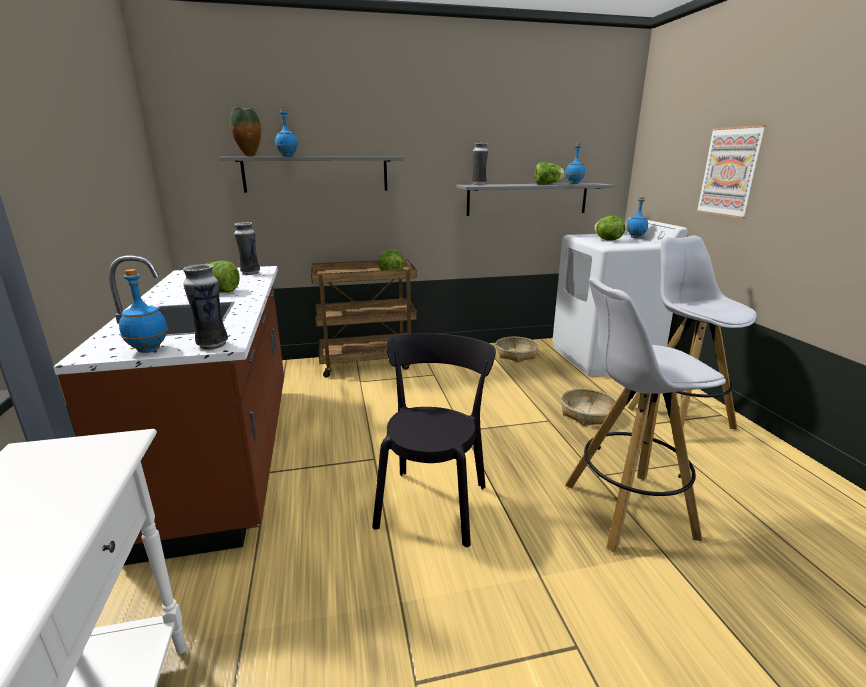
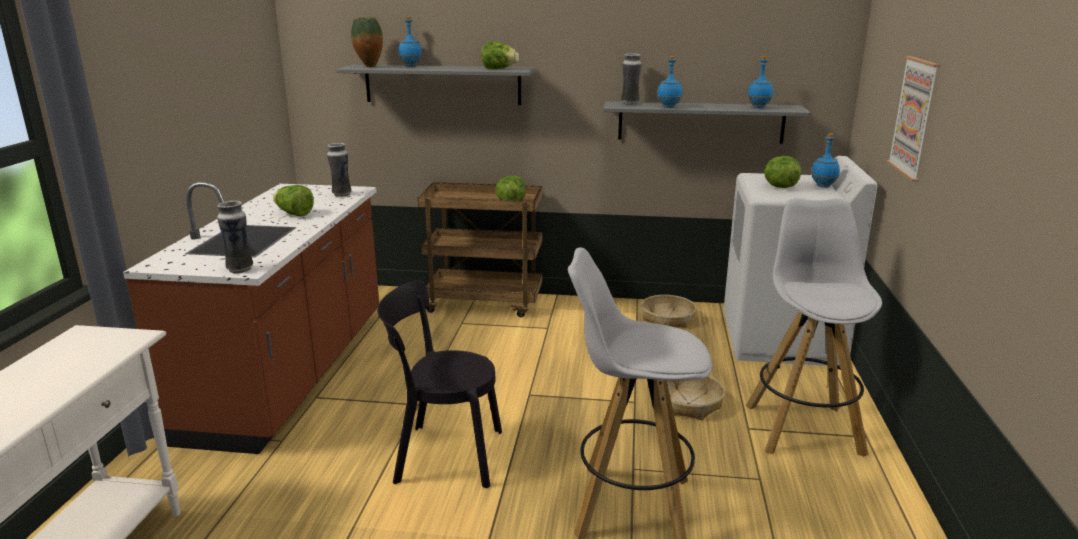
camera: 20 degrees right, 0 degrees up
(148, 350) = (192, 267): blue bottle -> blue bottle (668, 107)
(433, 501) = (443, 455): black chair -> black chair turned 120 degrees counterclockwise
(547, 184) = (718, 107): lettuce -> lettuce (499, 69)

